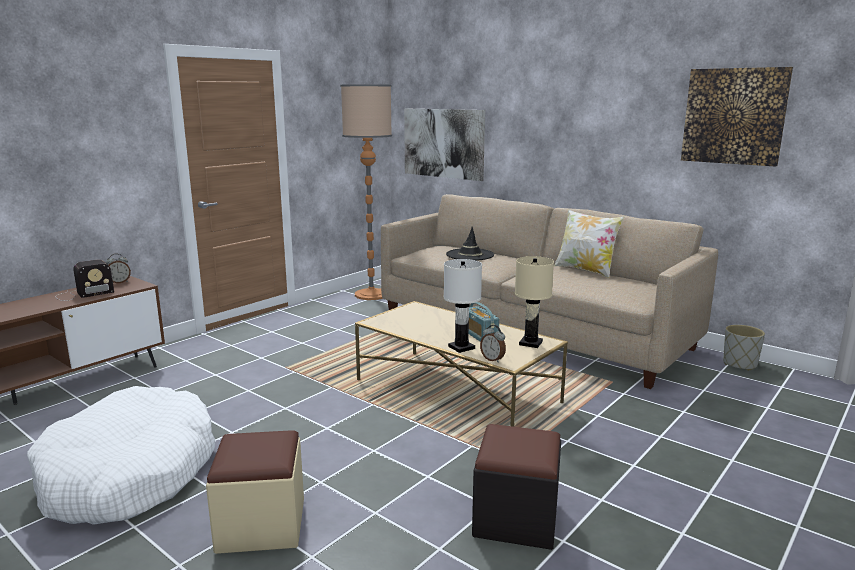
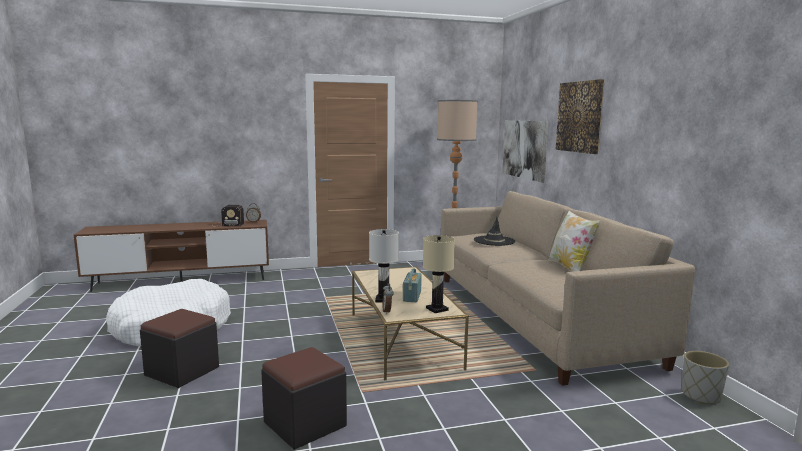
camera: 35 degrees right, 5 degrees down
(261, 525) = (182, 371): beige ottoman -> black ottoman
(734, 116) = (717, 126): picture -> picture (580, 117)

